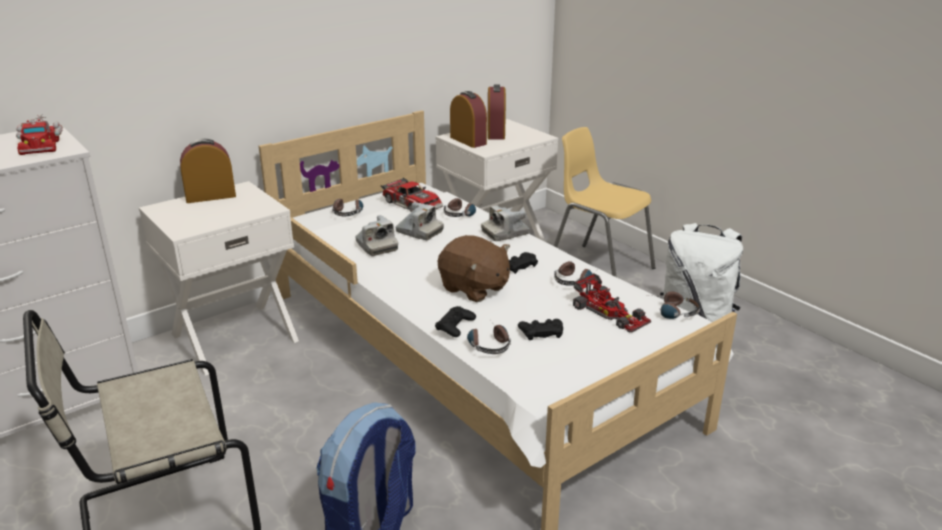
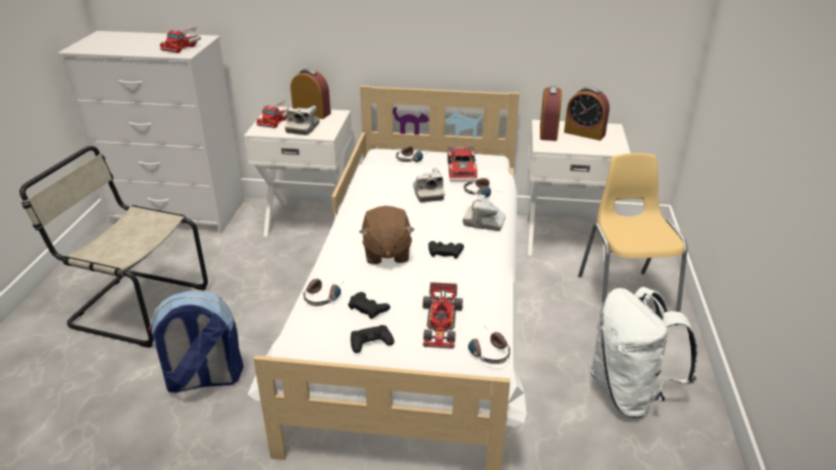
camera: 45 degrees right, 5 degrees up
(180, 215) = (275, 120): none -> toy truck
(376, 246) = (384, 191): camera -> camera (303, 128)
(455, 326) = (328, 272): black game controller -> black game controller (371, 342)
(496, 133) = (584, 133): alarm clock -> alarm clock turned 105 degrees counterclockwise
(575, 279) = (465, 284): headphones -> none

